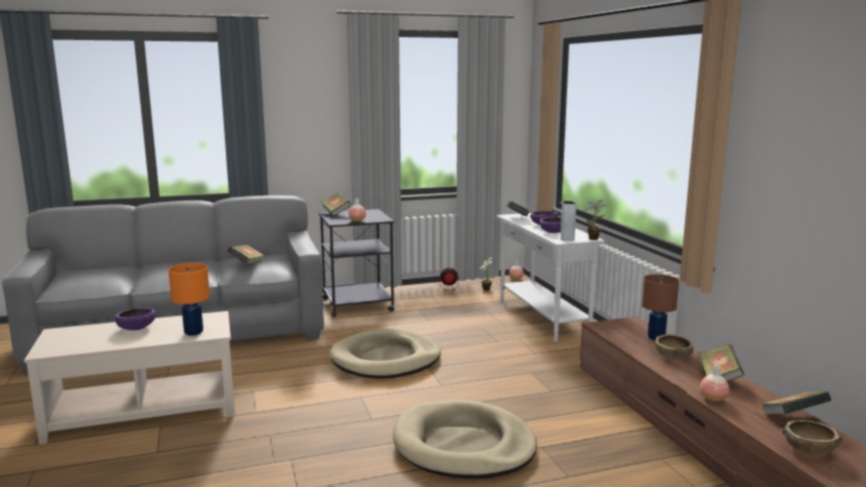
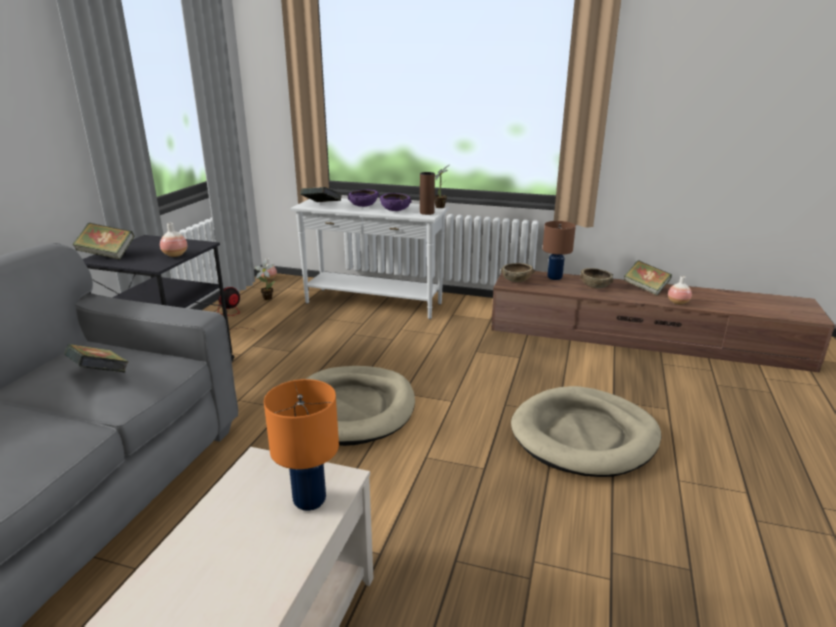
camera: 55 degrees left, 10 degrees up
(136, 328) = (201, 564): purple bowl -> none
(567, 239) = (427, 213): grey vase -> brown vase
(792, 418) = (721, 295): book -> none
(809, 450) = (768, 308): brown bowl -> brown bowl (516, 280)

